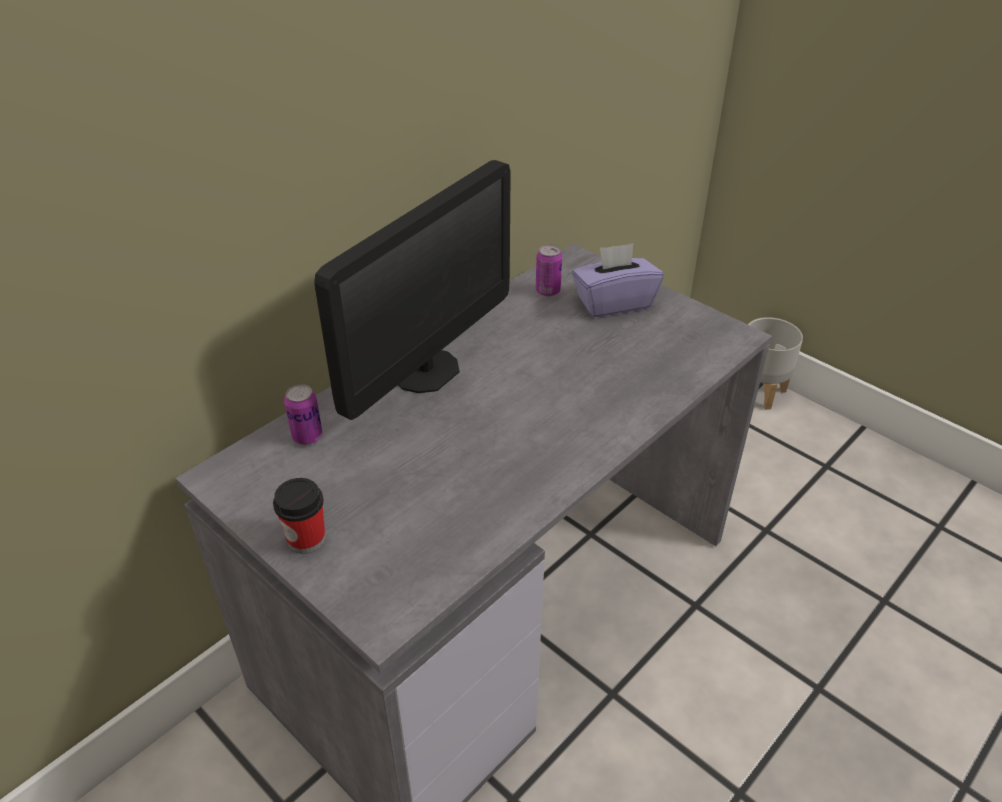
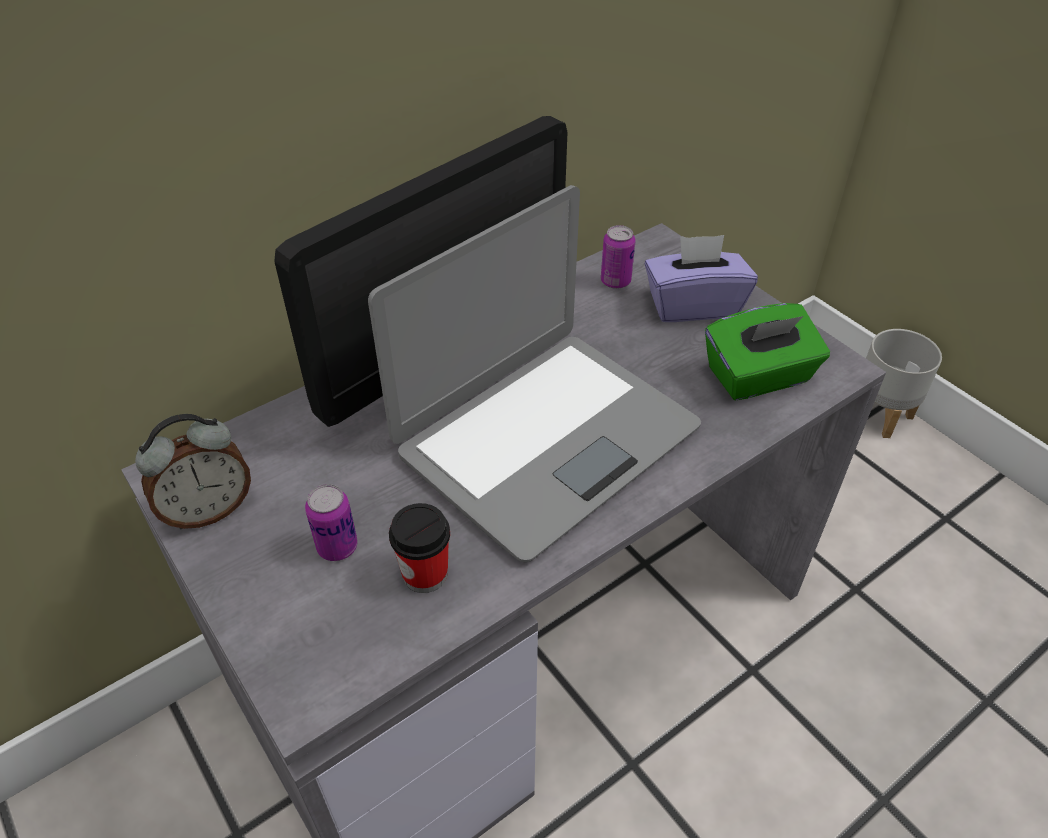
camera: 10 degrees right, 5 degrees up
(261, 498) = (209, 510): none -> alarm clock
(306, 539) = (245, 571): cup -> cup (425, 574)
(307, 436) = (283, 436): can -> can (337, 547)
(522, 413) = (545, 439): none -> laptop
(677, 349) = (759, 377): none -> green tissue box

